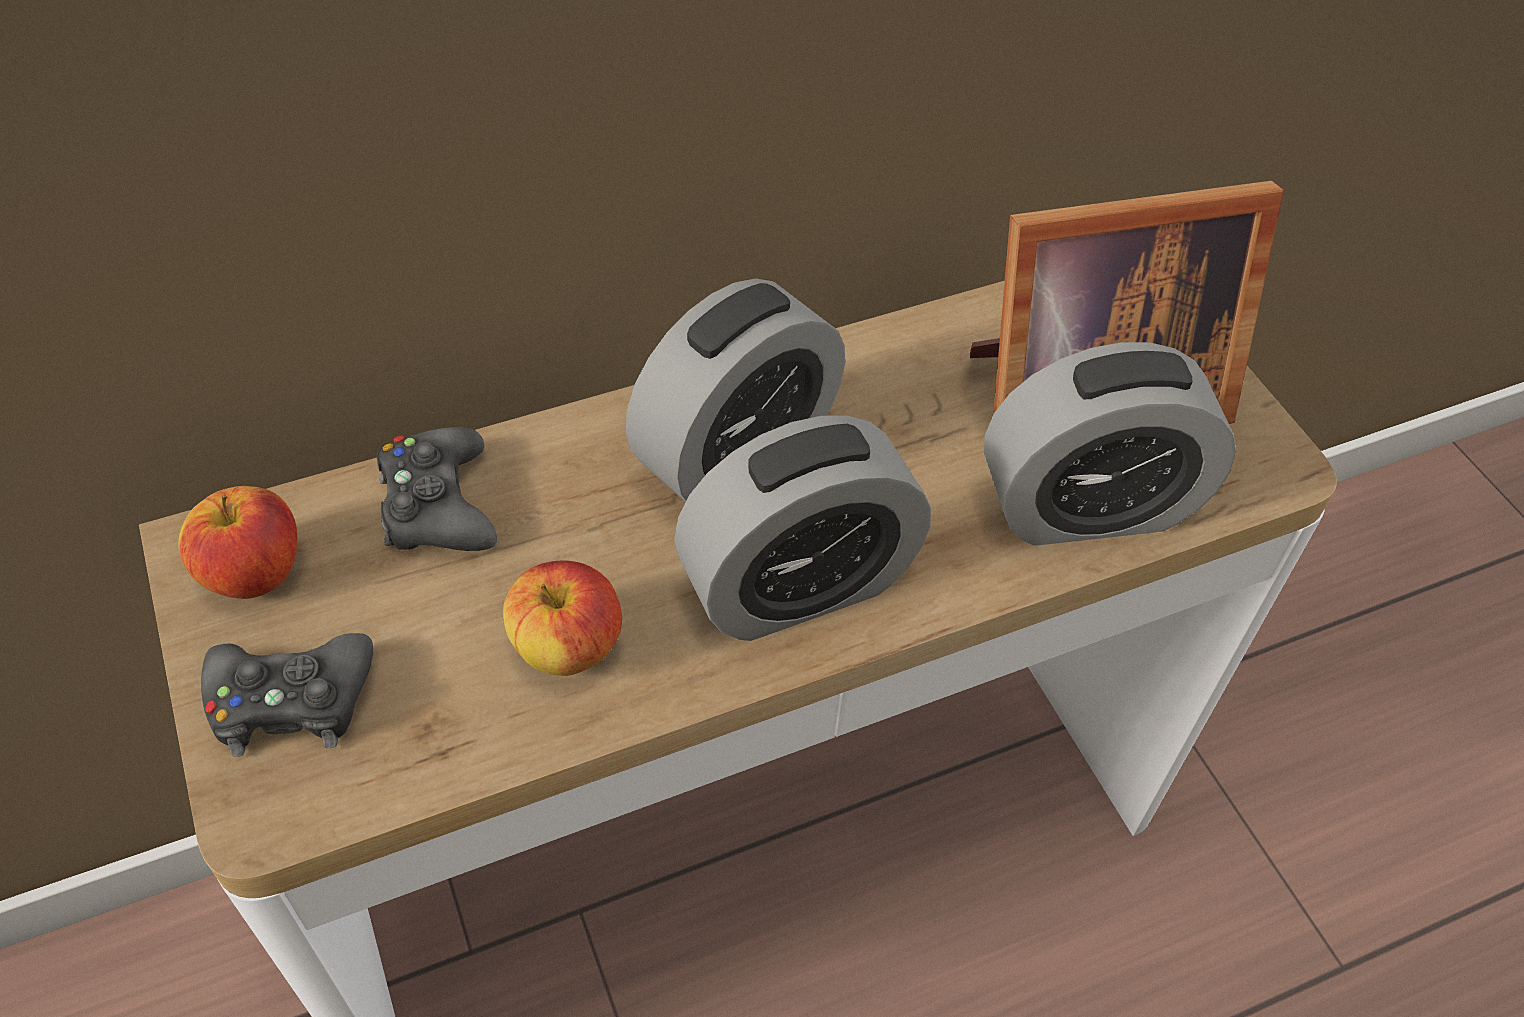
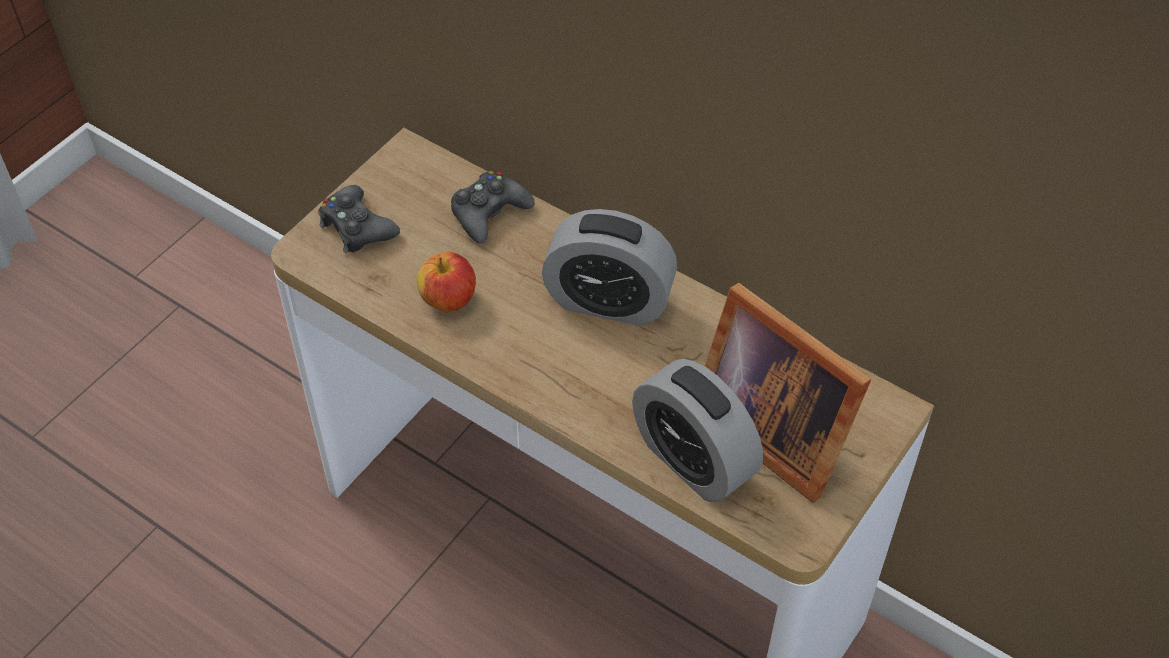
camera: 60 degrees right, 0 degrees up
(255, 574) = (407, 178): apple -> none
(798, 586) = (547, 364): alarm clock -> none

